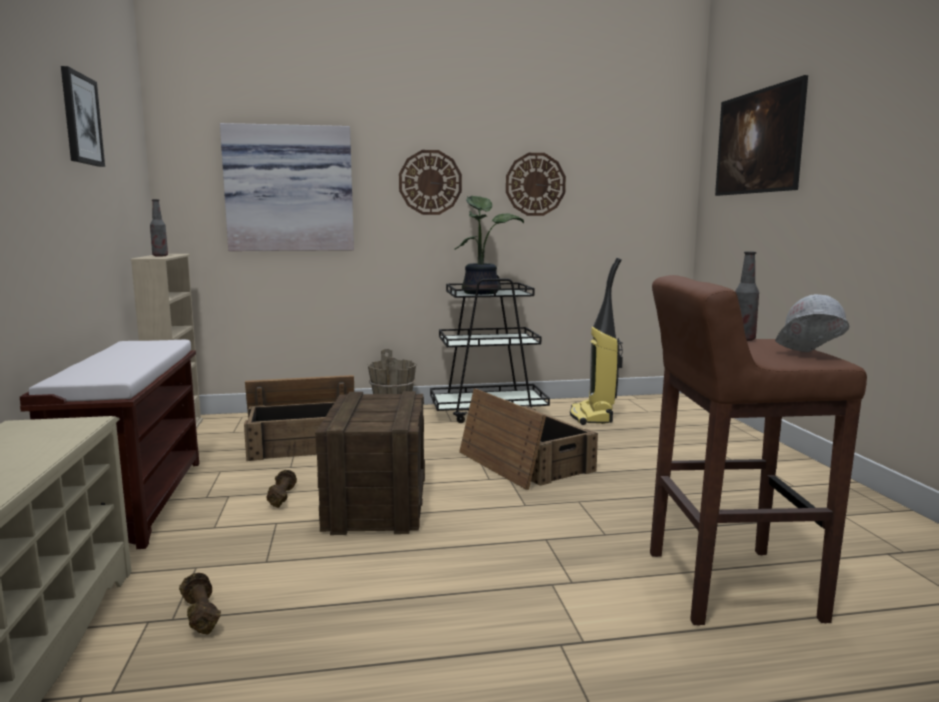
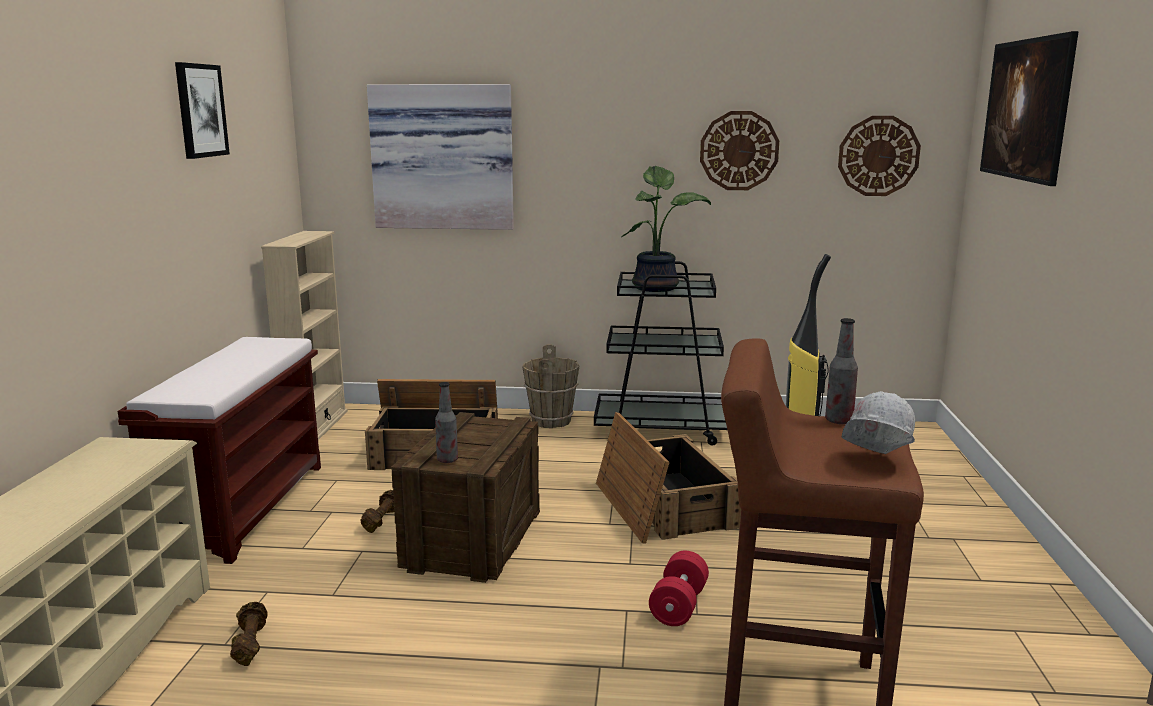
camera: 15 degrees right, 5 degrees up
(160, 256) = (294, 240): bottle -> bottle (447, 460)
(430, 182) = (606, 149): wall clock -> wall clock (878, 156)
(586, 530) = (678, 606): none -> red dumbbell

